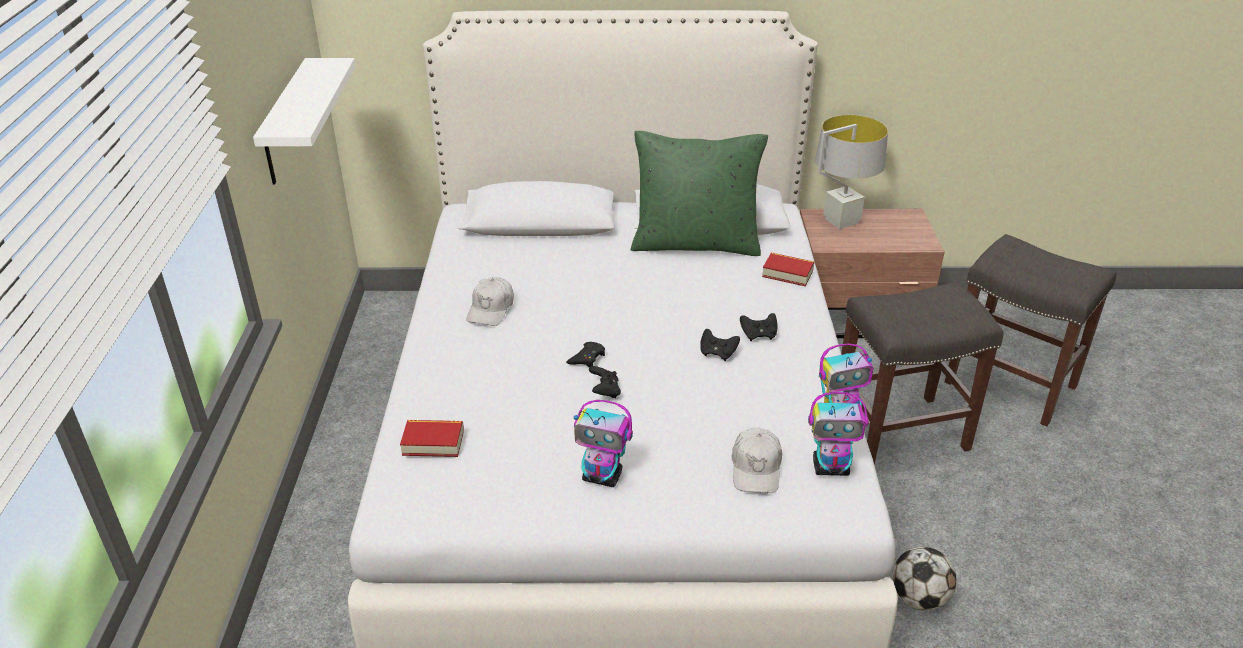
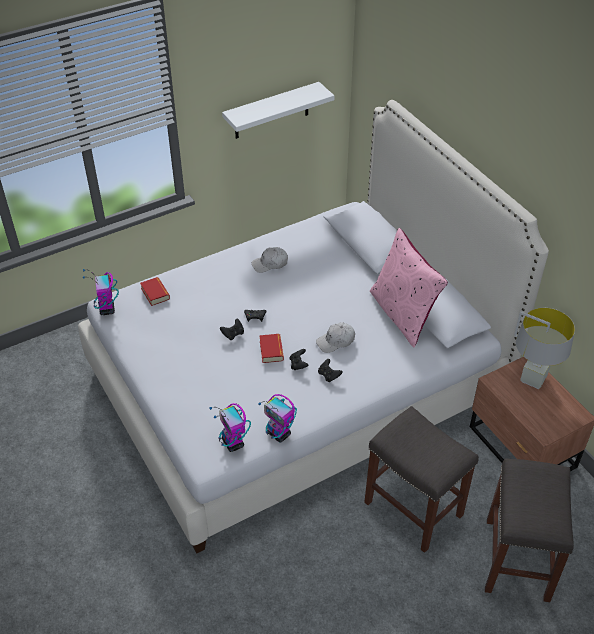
camera: 60 degrees right, 10 degrees up
(603, 477) = (170, 360): toy robot -> toy robot (107, 309)
(695, 243) = (403, 314): green pillow -> pink pillow
(756, 468) = (212, 413): white cap -> white cap (336, 341)
(787, 273) = (404, 366): book -> book (271, 350)
(918, 598) = (274, 559): football -> none

